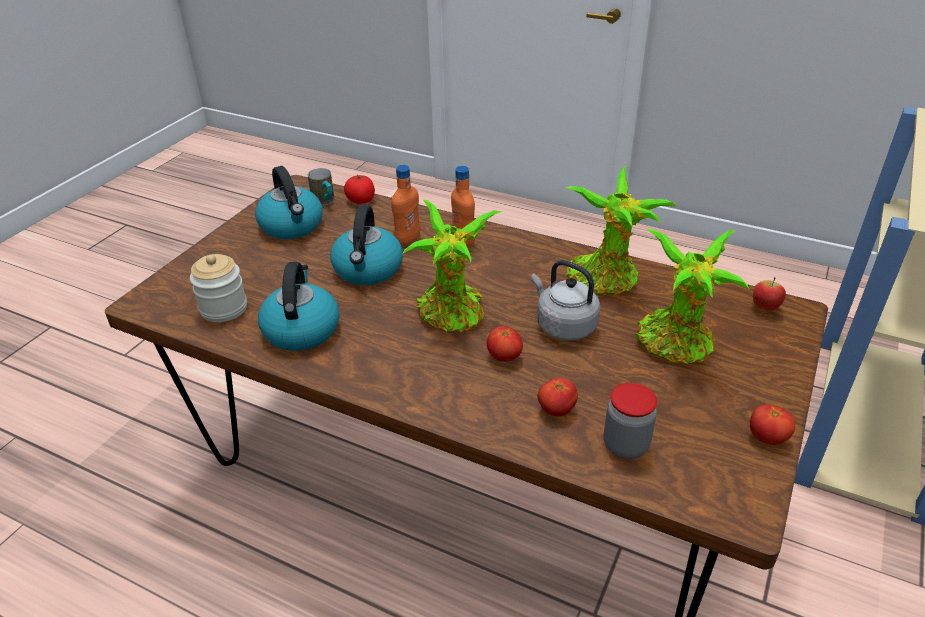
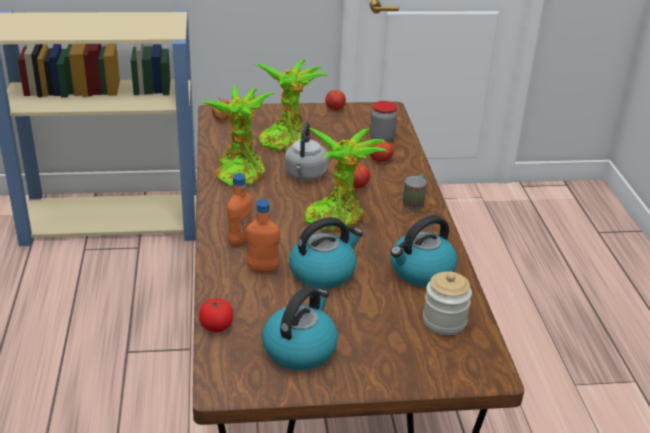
camera: 125 degrees left, 5 degrees down
(325, 202) = (238, 349): mug -> mug (414, 203)

